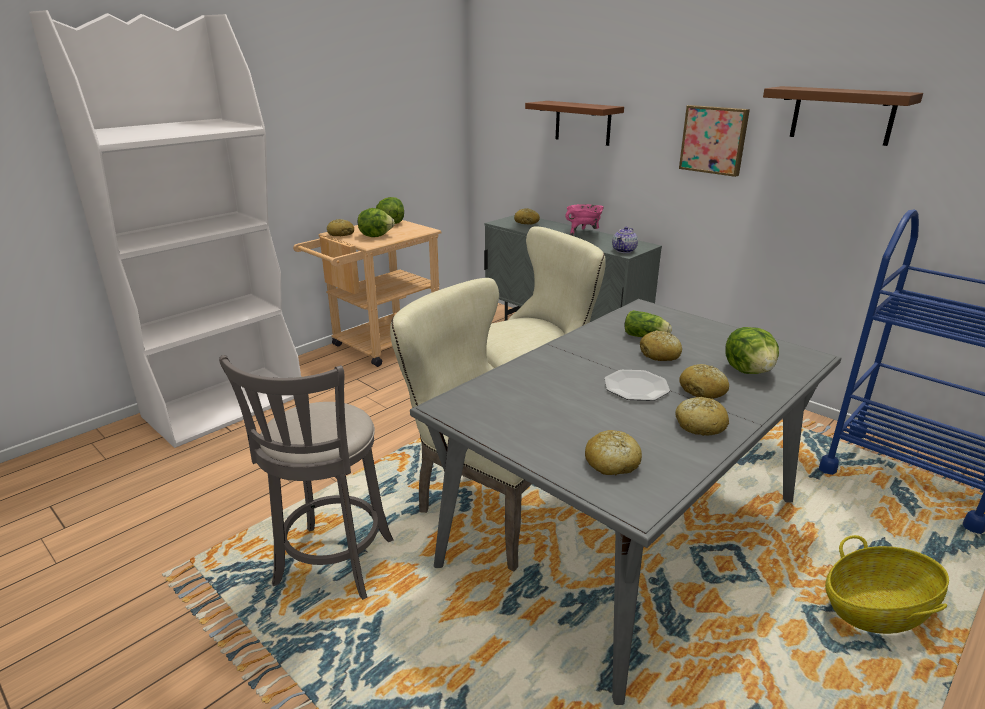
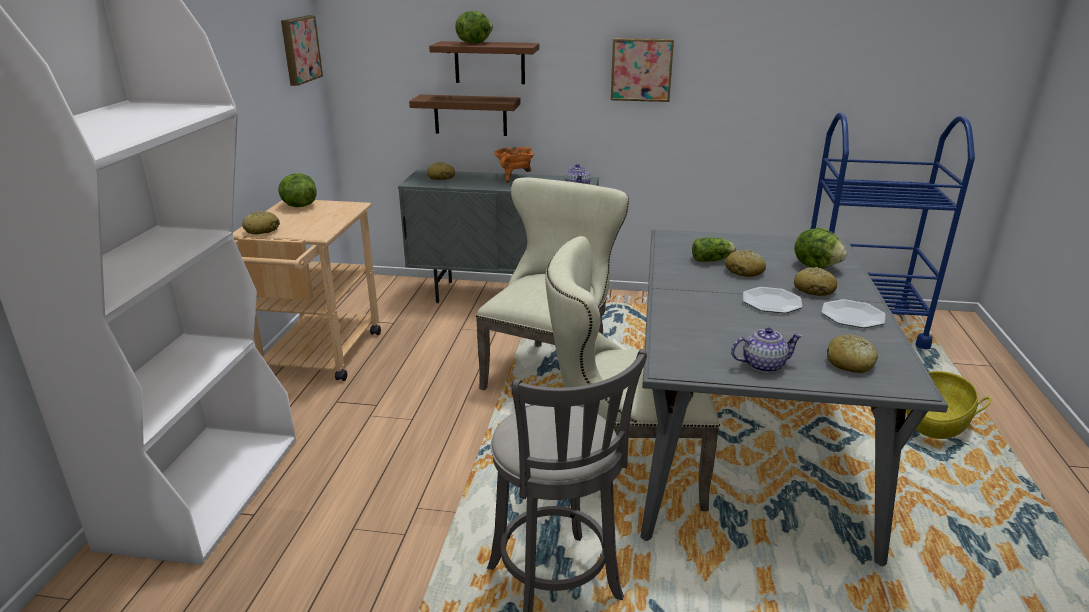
camera: 35 degrees left, 0 degrees up
(375, 236) = (308, 223): lettuce -> lettuce (473, 43)
(437, 100) = (299, 49): none -> picture
(525, 433) = (762, 365): none -> teapot
(583, 233) = (514, 178): pink cooking pot -> orange cooking pot
(699, 425) = (852, 315): bread -> plate
(842, 115) = (757, 40): brown shelf -> brown shelf (470, 115)

